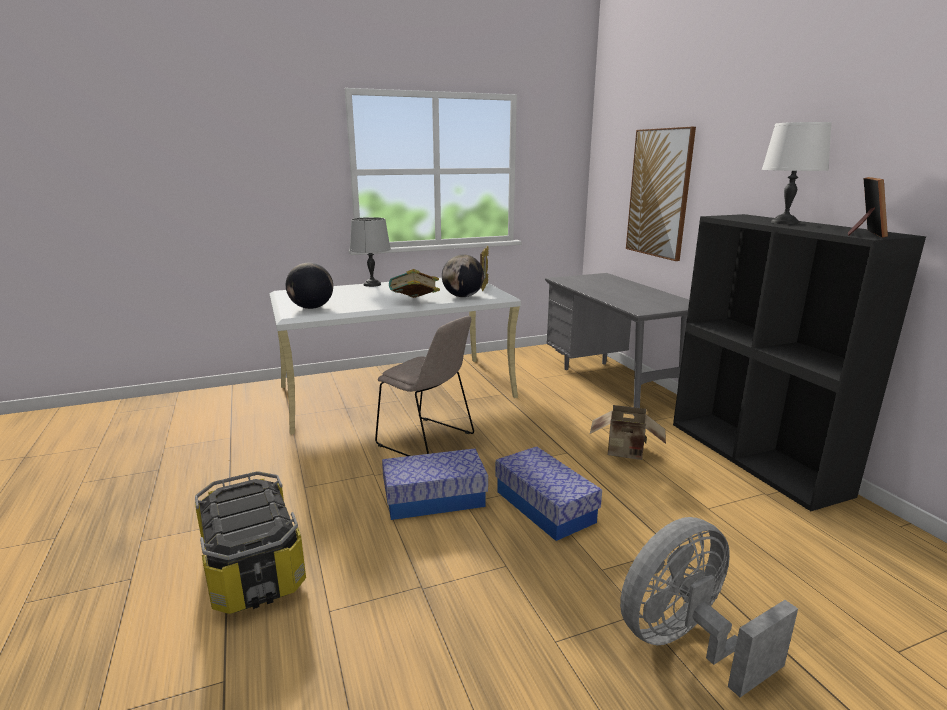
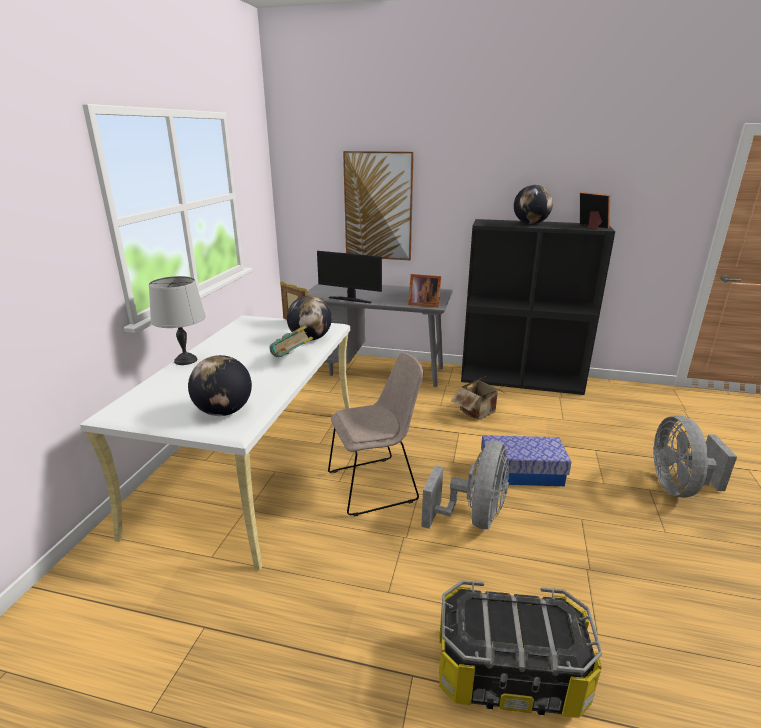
camera: 55 degrees left, 5 degrees up
(434, 498) = (473, 517): storage box -> grey fan
(582, 288) = (350, 299): none -> monitor
(634, 307) = (423, 304): none -> picture frame
(785, 222) = (530, 224): white table lamp -> globe

